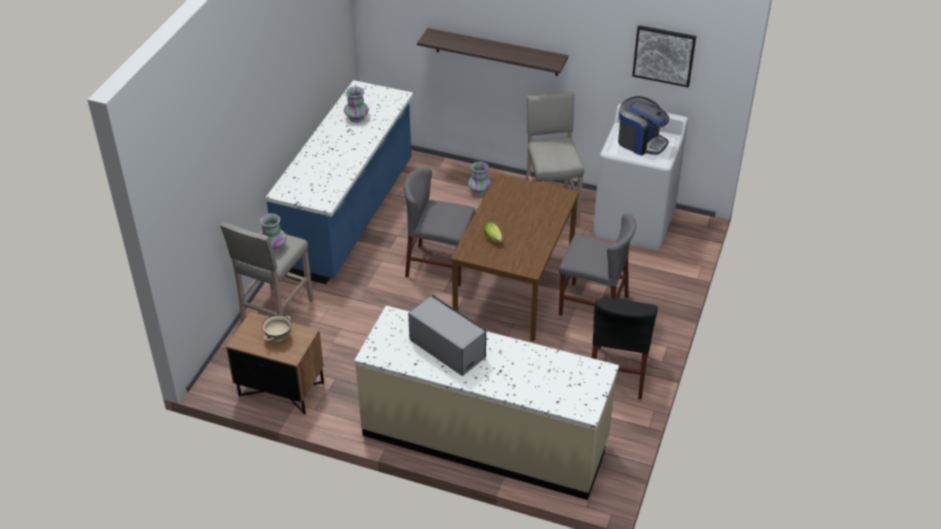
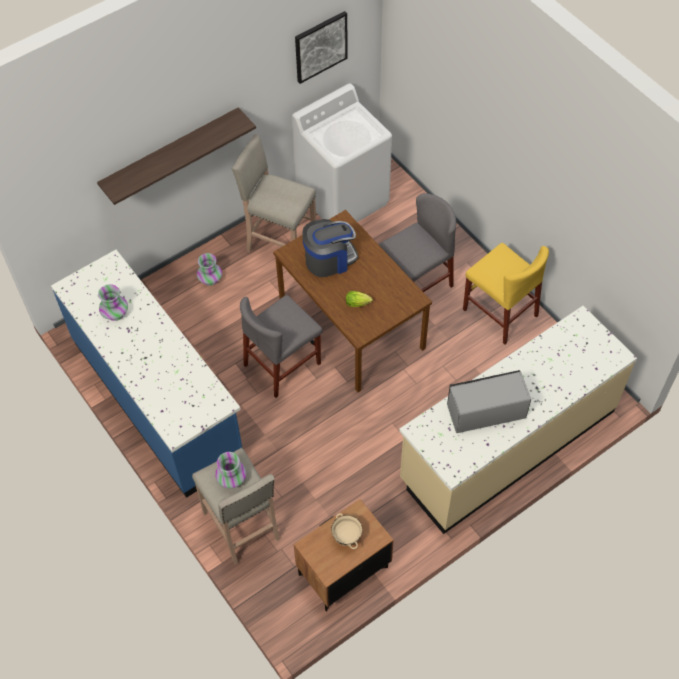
camera: 55 degrees left, 15 degrees up
(618, 372) = (500, 312): black chair -> yellow chair
(640, 142) = (343, 132): coffee machine -> coffee machine (329, 259)

